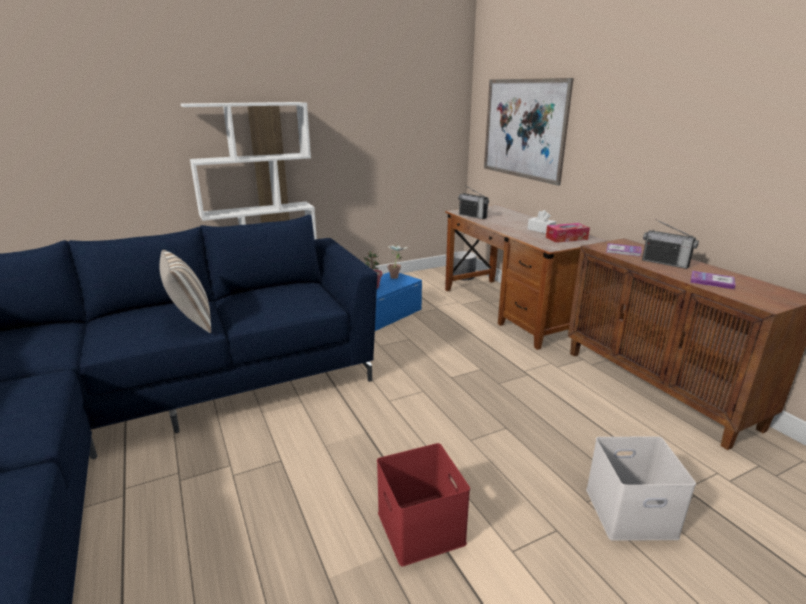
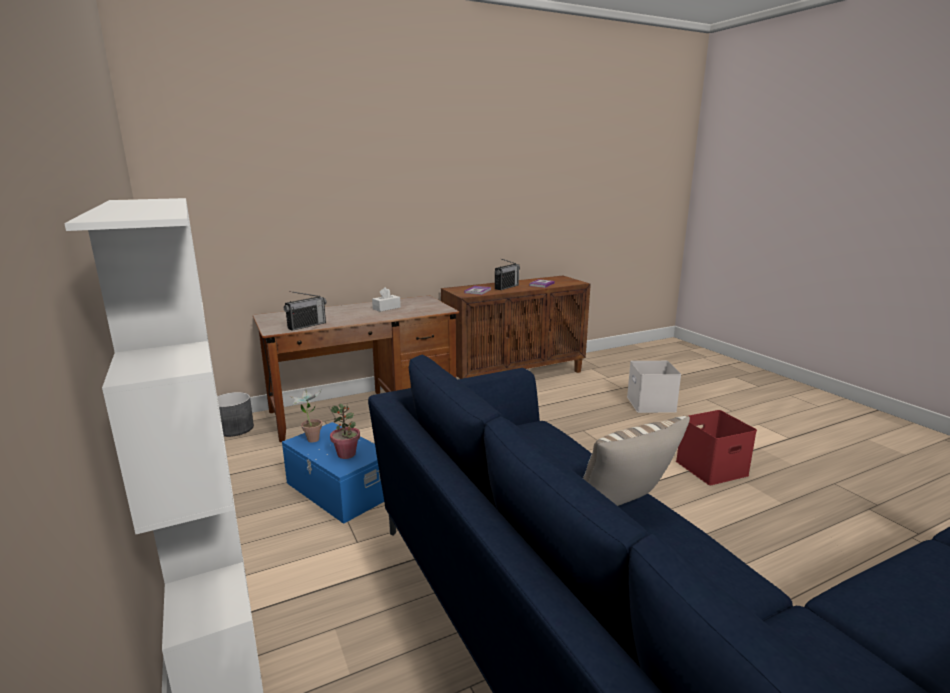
camera: 90 degrees left, 5 degrees down
(523, 129) = (276, 214): picture -> none
(566, 238) = (418, 304): tissue box -> none

